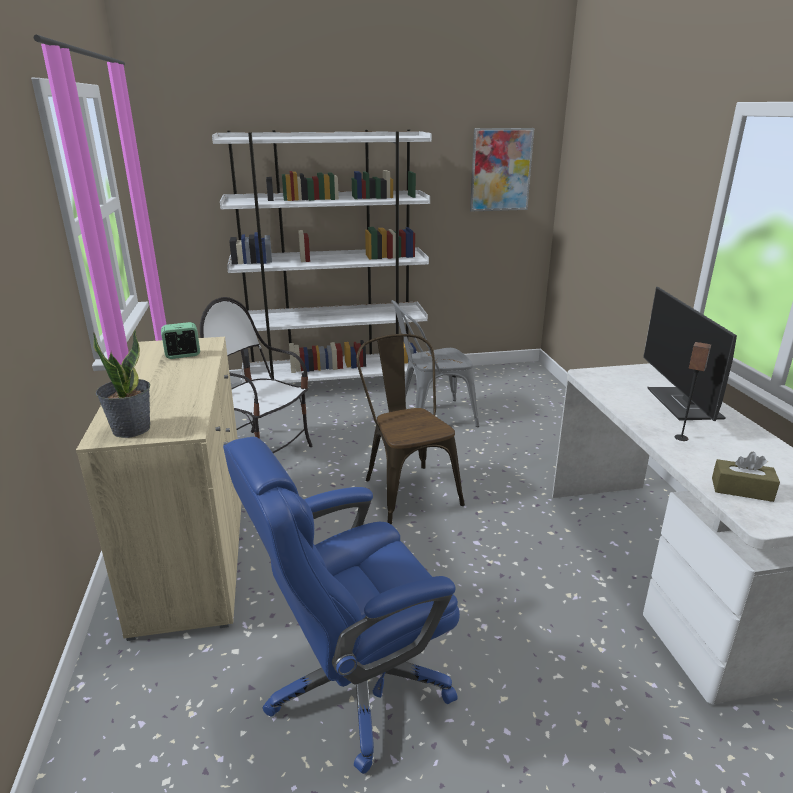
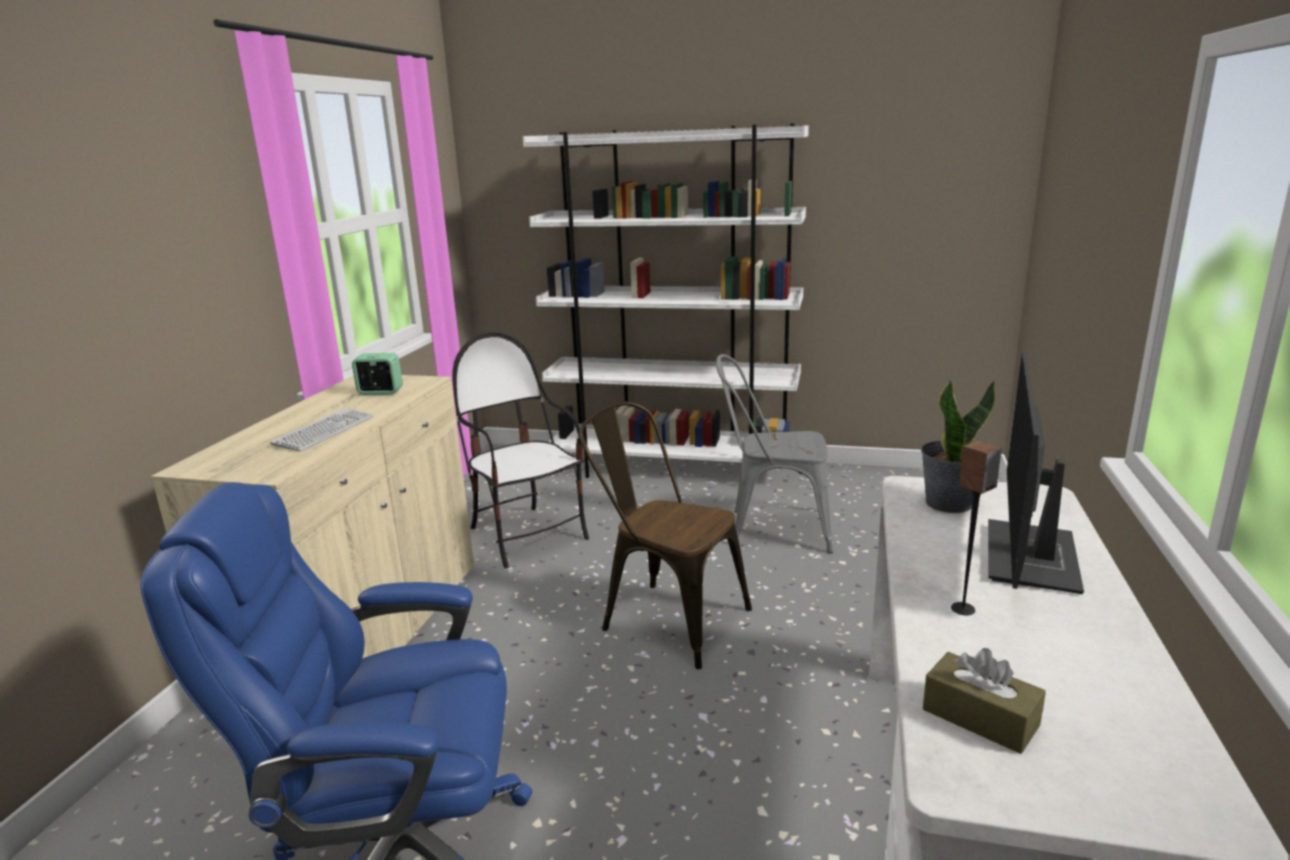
camera: 25 degrees right, 5 degrees down
(131, 429) = (224, 463): potted plant -> potted plant (948, 503)
(182, 392) = (324, 431): none -> keyboard
(407, 488) = (665, 618): brown chair -> brown chair turned 60 degrees counterclockwise
(501, 170) = (936, 178): picture -> none

